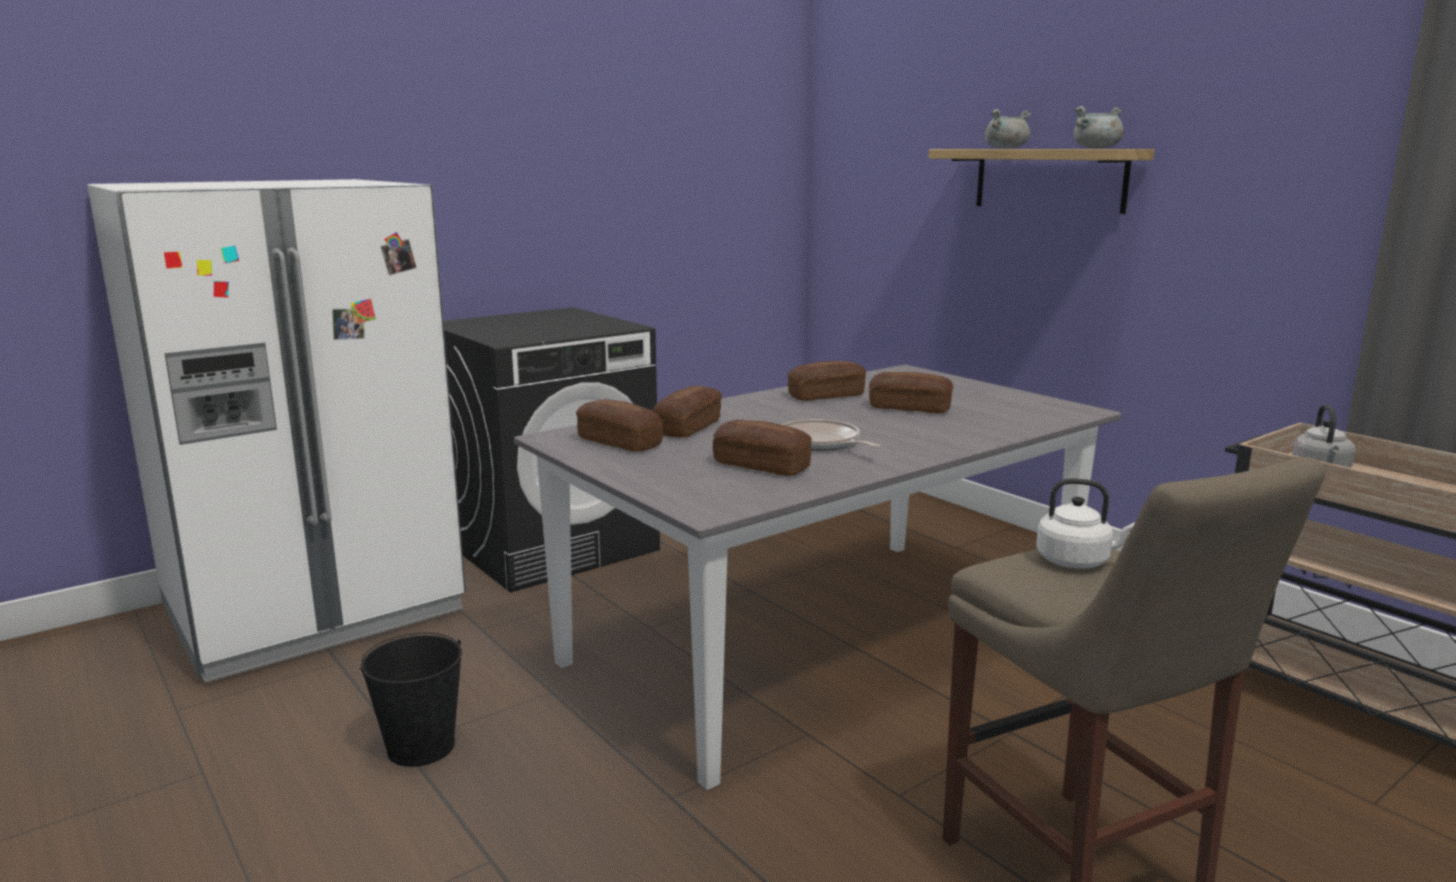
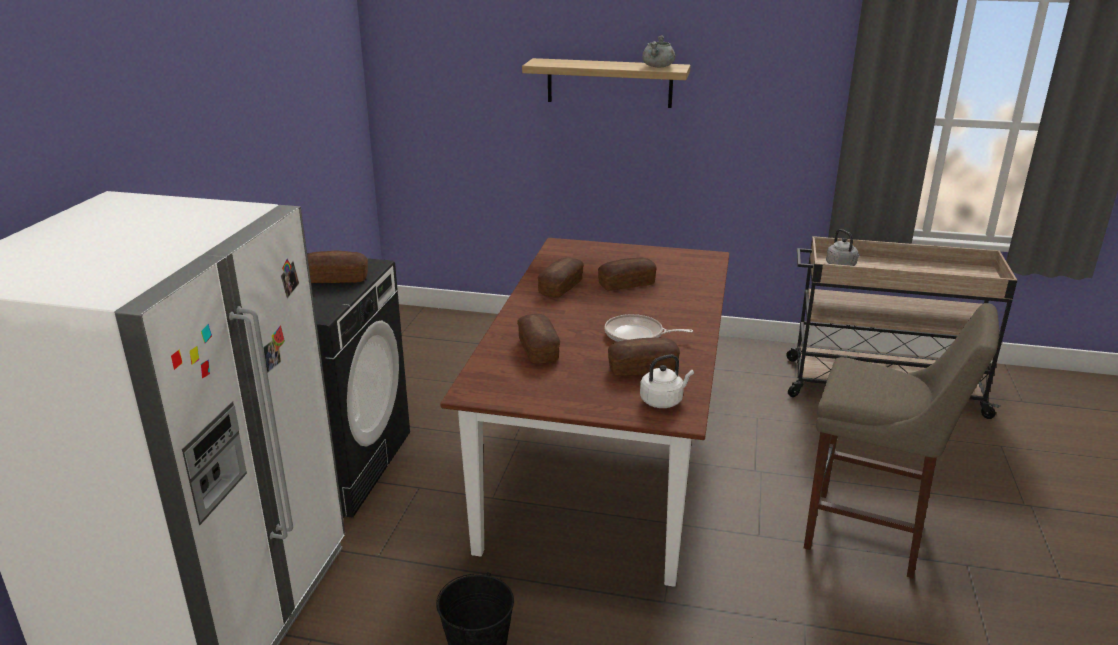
camera: 40 degrees left, 10 degrees up
(619, 442) = (524, 381): bread -> bread (336, 279)
(824, 641) = (606, 458): grey dining table -> brown dining table
(1006, 148) = (583, 64): grey cooking pot -> none
(1076, 561) = (863, 376): white kettle -> white kettle (663, 401)

